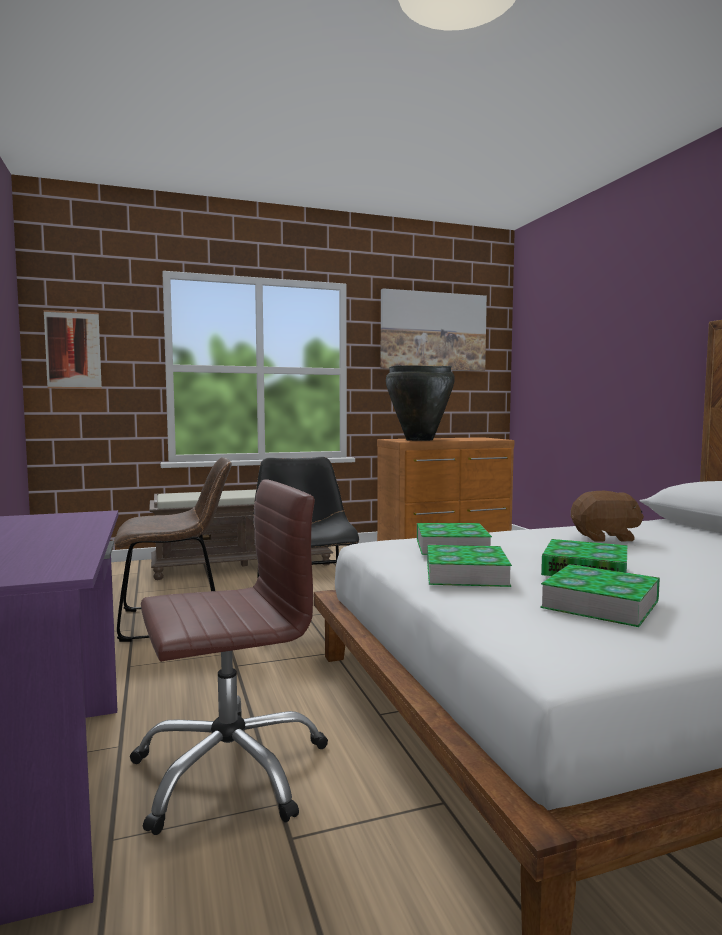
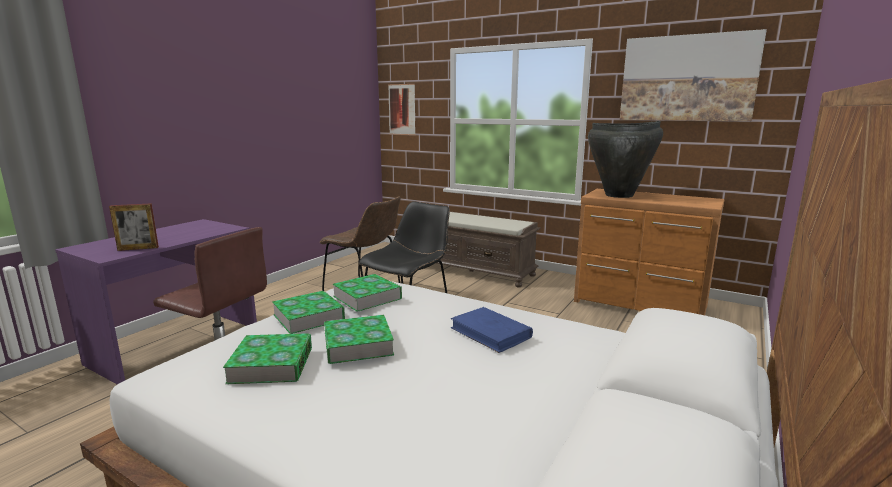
camera: 50 degrees right, 10 degrees up
(57, 554) = (138, 248): none -> picture frame
(605, 538) = (491, 333): brown plush toy -> blue book

